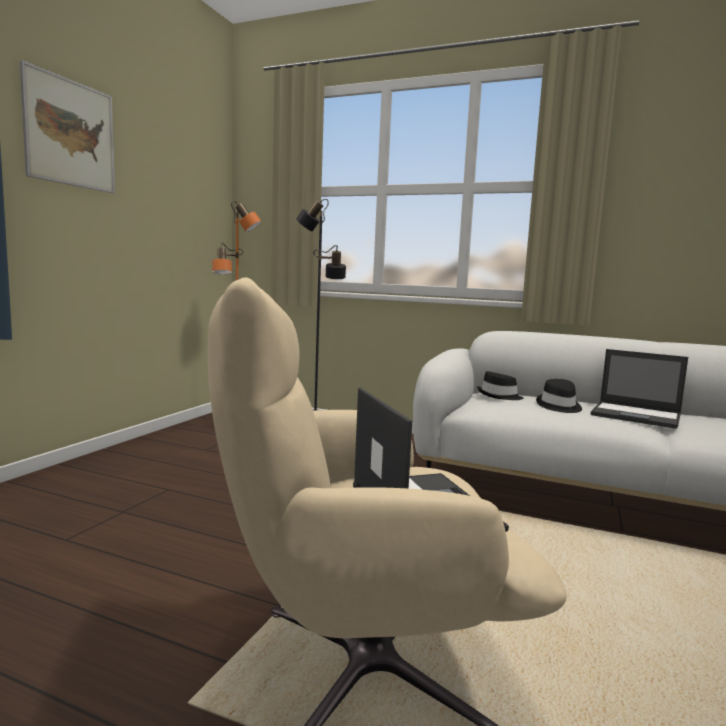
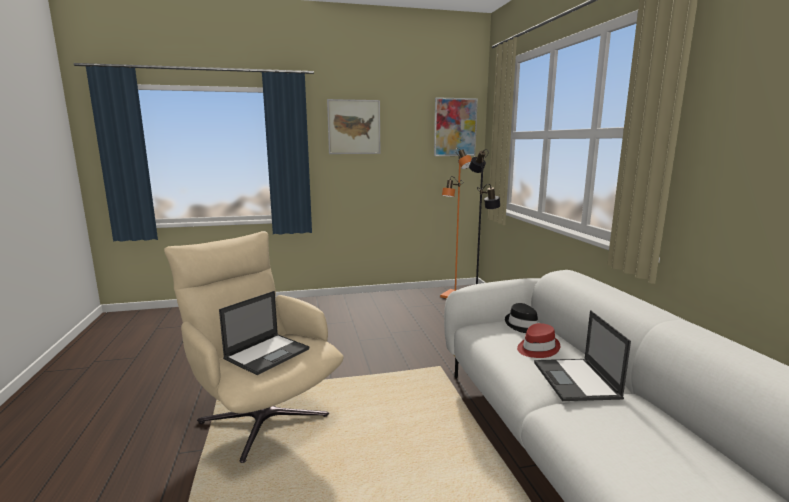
camera: 55 degrees right, 5 degrees up
(204, 172) = (455, 127): none -> picture
(558, 406) = (537, 348): black hat -> red hat

